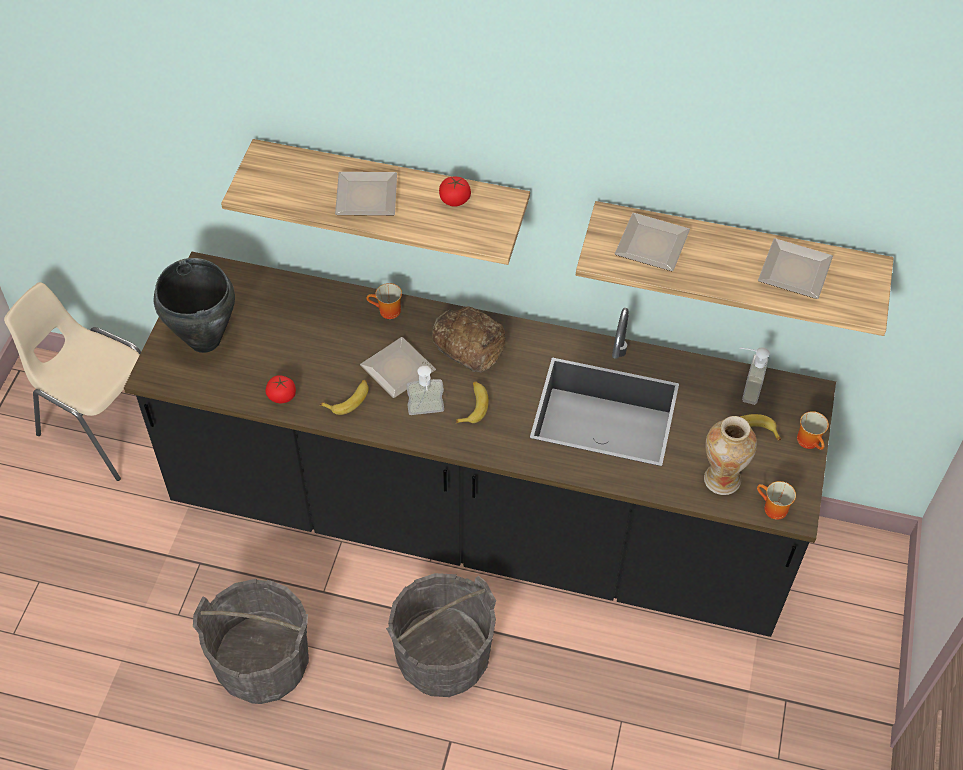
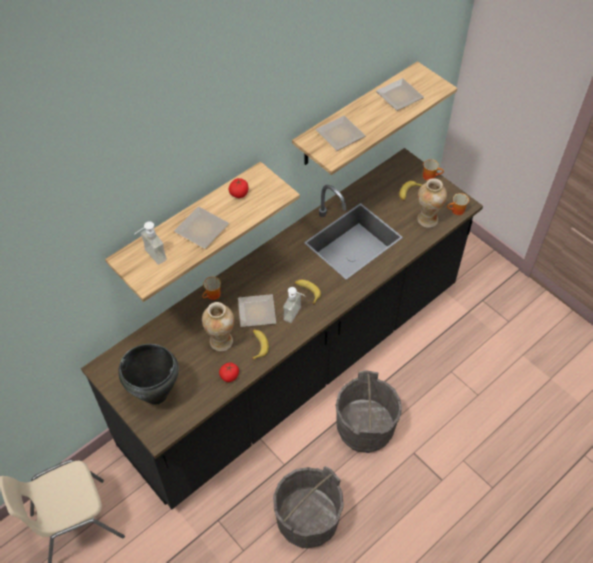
camera: 55 degrees left, 0 degrees up
(325, 359) = (221, 341): none -> vase
(469, 343) = (265, 271): bread -> none
(744, 388) = (382, 181): soap dispenser -> soap dispenser (151, 257)

